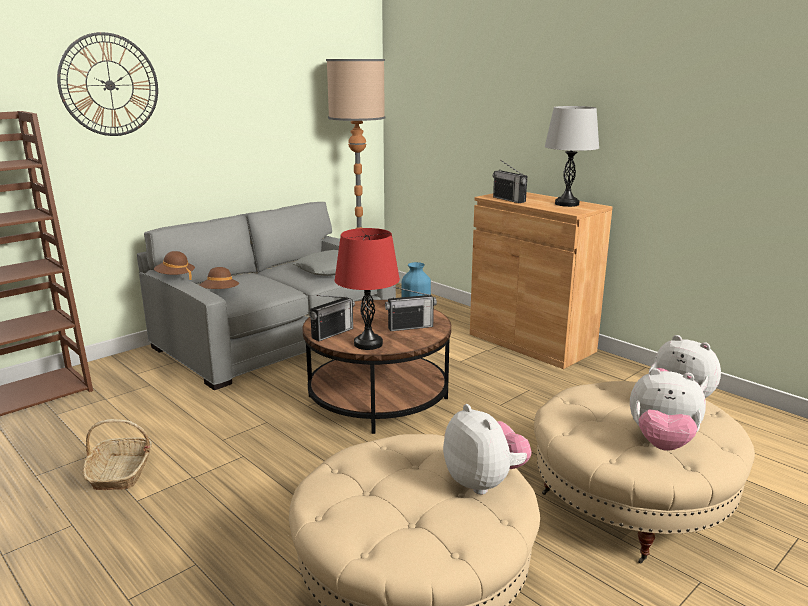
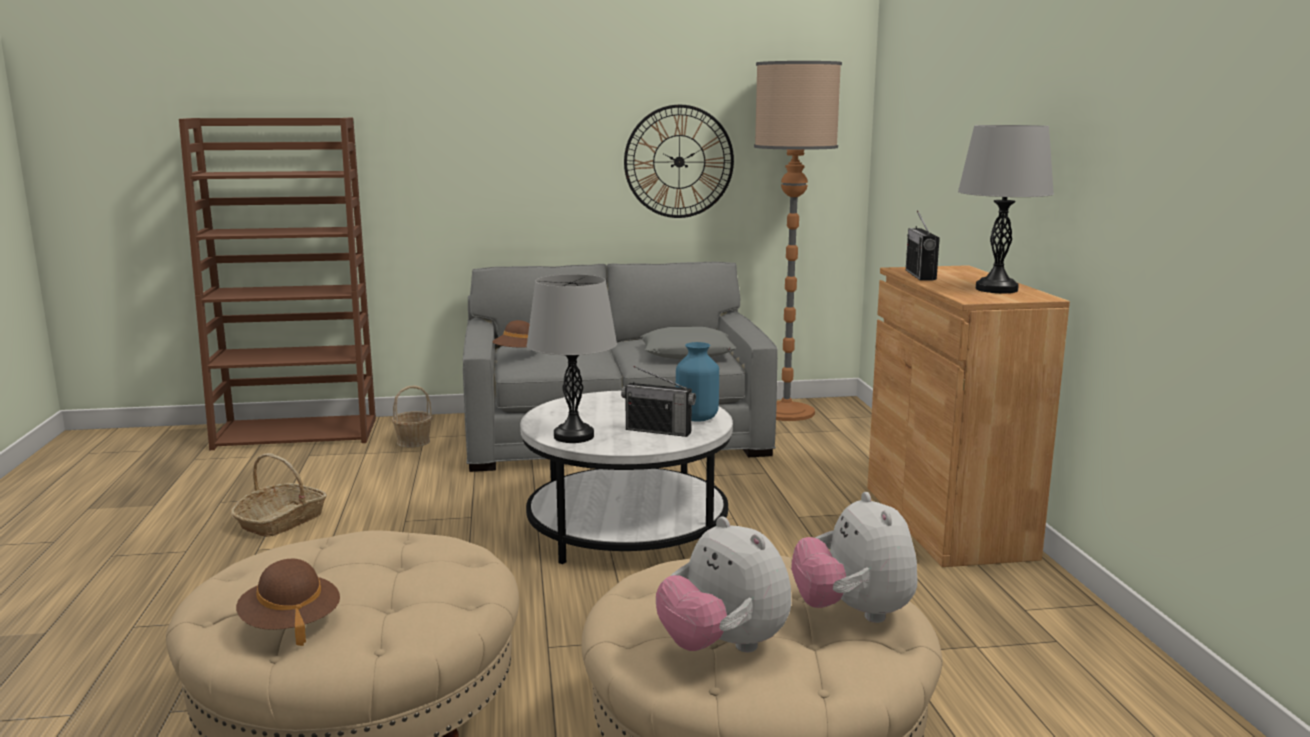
camera: 35 degrees right, 5 degrees down
(109, 85) = (457, 92): wall clock -> wall clock (679, 162)
(133, 380) = (413, 442): none -> basket
(175, 277) = (481, 327): brown hat -> brown hat (290, 624)
(332, 333) = (557, 417): radio -> none
(368, 344) = (573, 436): red table lamp -> grey table lamp
(378, 397) = (627, 527): brown coffee table -> white coffee table
(484, 482) = (424, 605): plush toy -> none

